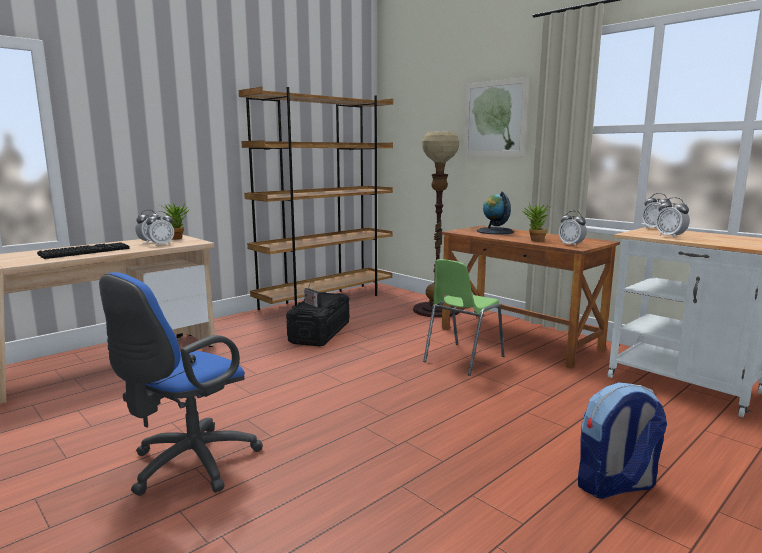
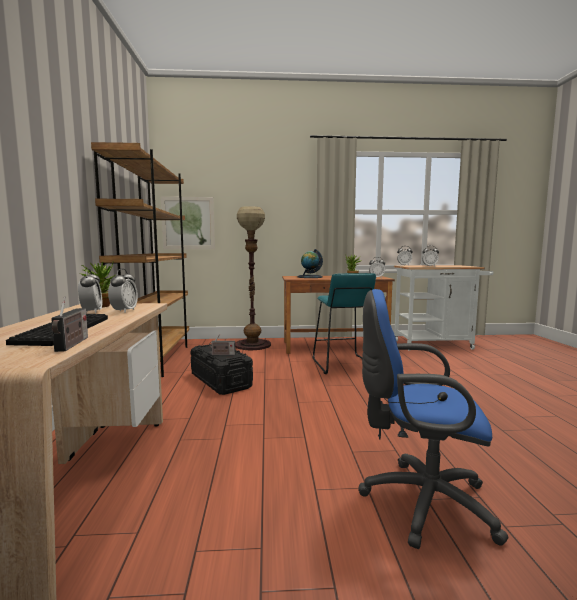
camera: 50 degrees left, 5 degrees down
(49, 260) = (72, 344): none -> radio
(188, 465) = (420, 502): blue office chair -> blue office chair turned 120 degrees clockwise
(462, 359) = (342, 364): green chair -> turquoise stool
(494, 118) = (276, 201): picture -> picture (188, 223)
(615, 486) = (525, 387): backpack -> none

